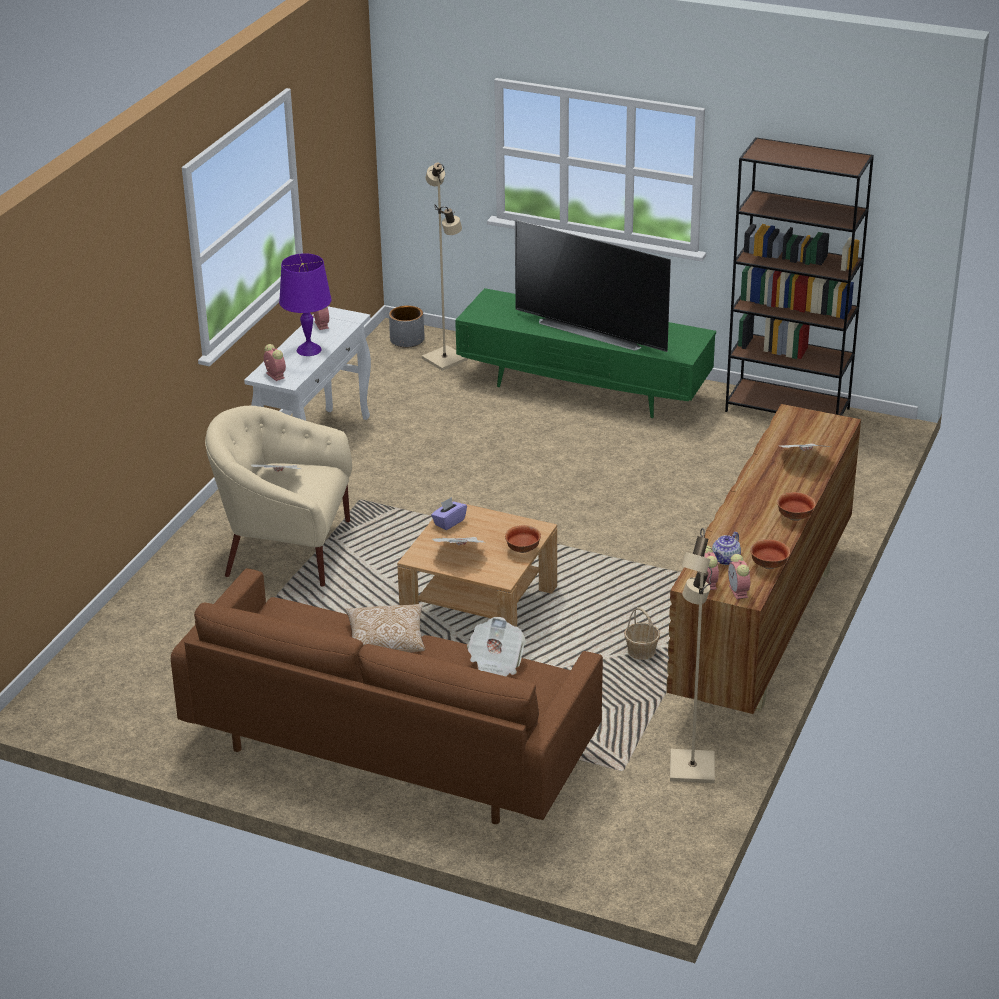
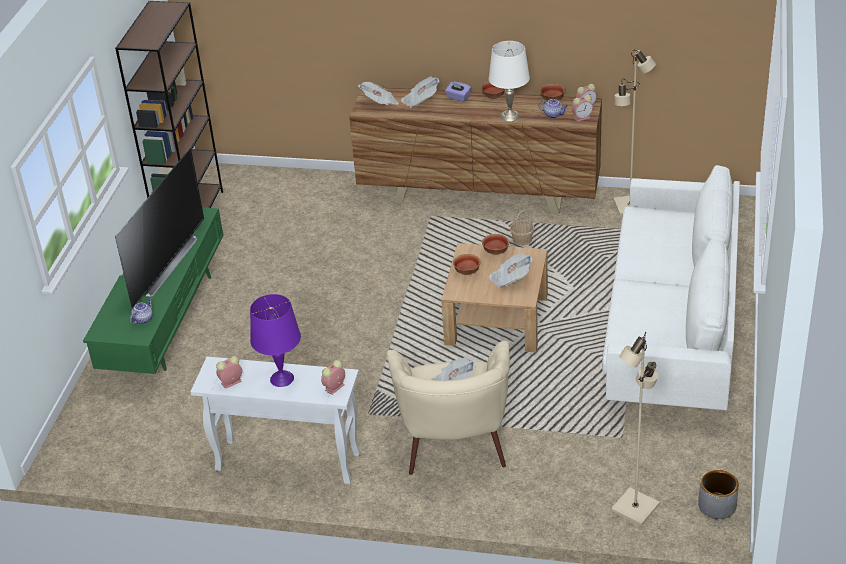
camera: 100 degrees left, 5 degrees up
(386, 641) = (635, 290): pillow -> none
(392, 745) = (670, 328): brown sofa -> white sofa
(407, 340) = (75, 448): grey planter -> grey planter (717, 506)
(444, 359) = (114, 414): beige floor lamp -> beige floor lamp (635, 507)
(449, 522) = (472, 292): purple tissue box -> purple tissue box (458, 97)
(491, 523) = (466, 272): none -> bowl
(495, 663) = (635, 238): newspaper -> newspaper (379, 103)
(501, 317) = (143, 319): none -> teapot
(736, 523) = (510, 116): none -> white table lamp

